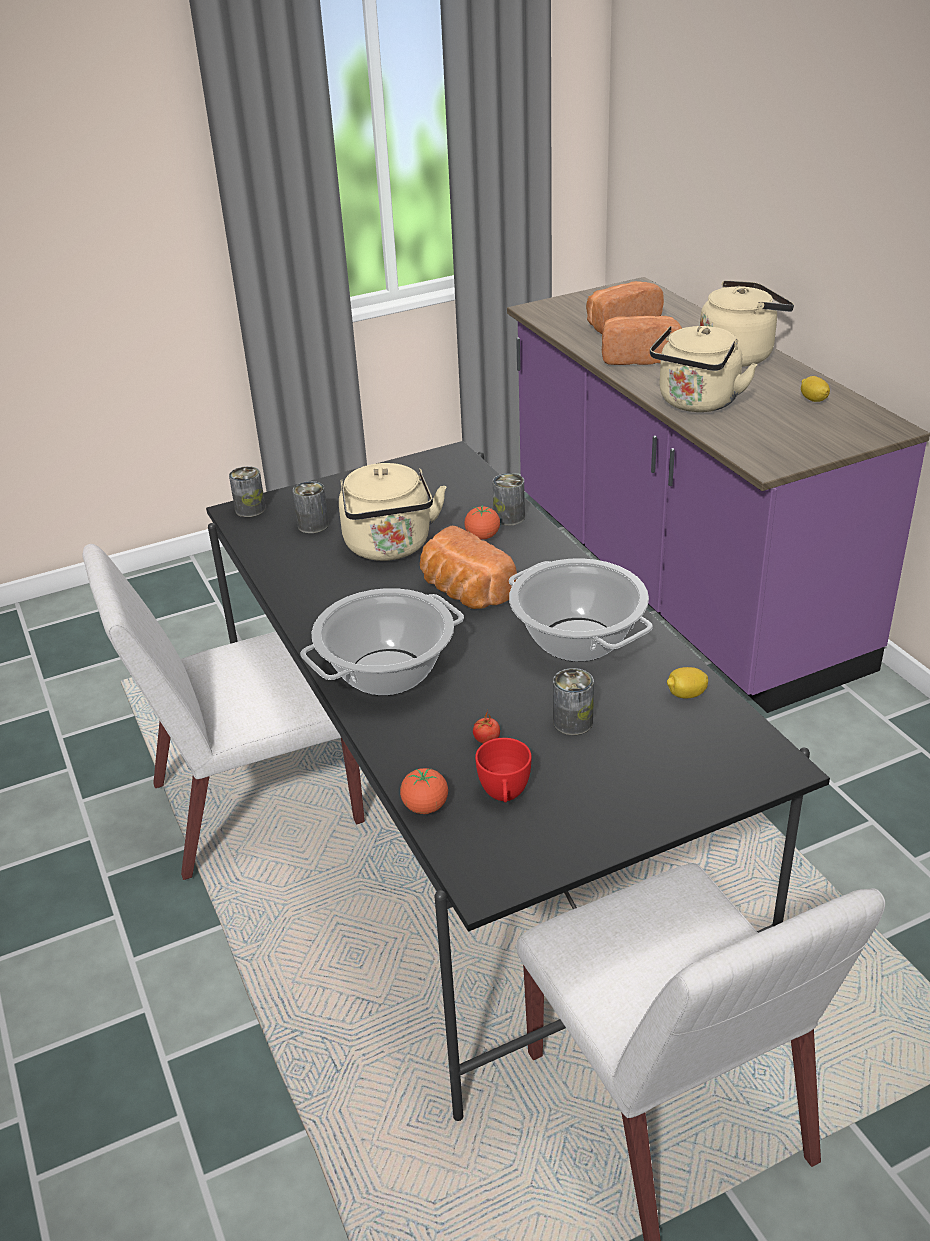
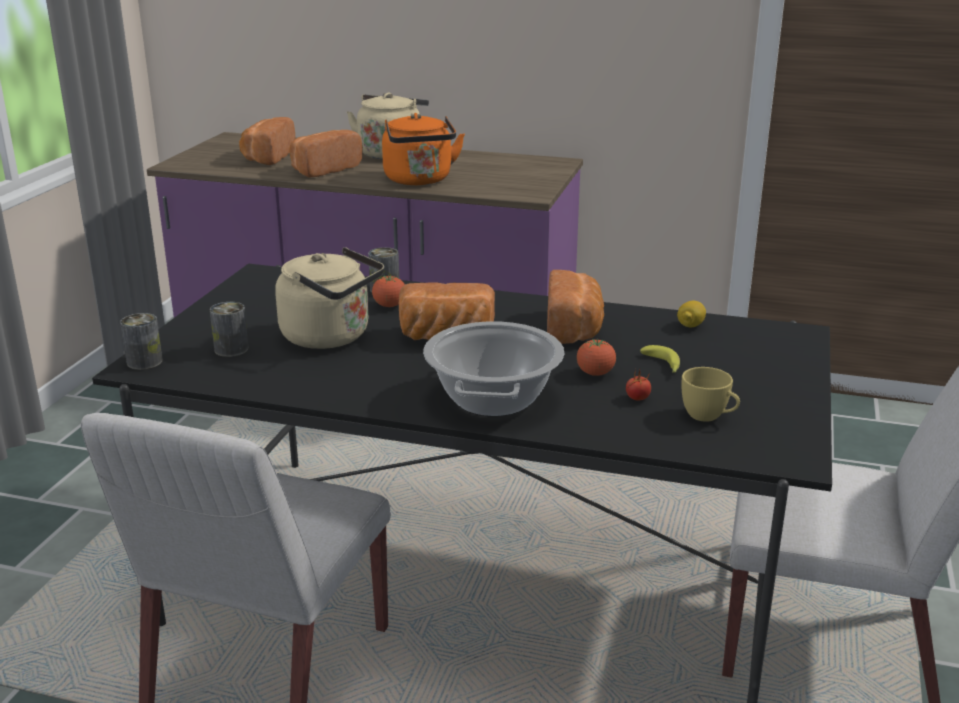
camera: 50 degrees left, 10 degrees down
(425, 807) = (680, 448): tomato -> tomato (595, 373)
(504, 795) = (709, 417): red cup -> yellow cup
(573, 722) = (663, 366): can -> banana
(577, 640) = (574, 329): cooking pot -> bread
(697, 403) = (419, 180): beige kettle -> orange kettle
(813, 400) = (487, 161): lemon -> none

